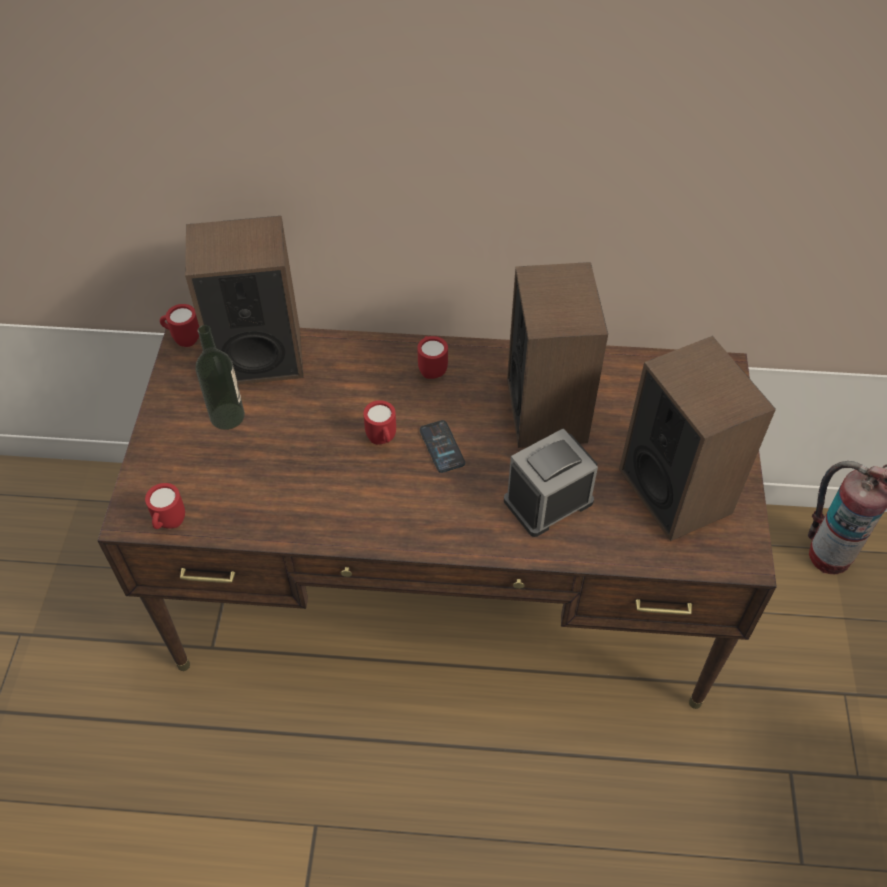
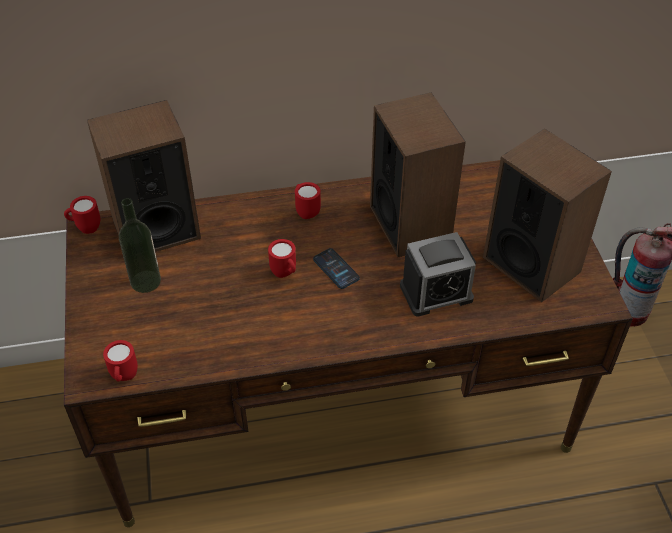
camera: 15 degrees left, 5 degrees down
(548, 501) = (436, 292): alarm clock -> alarm clock turned 150 degrees counterclockwise

